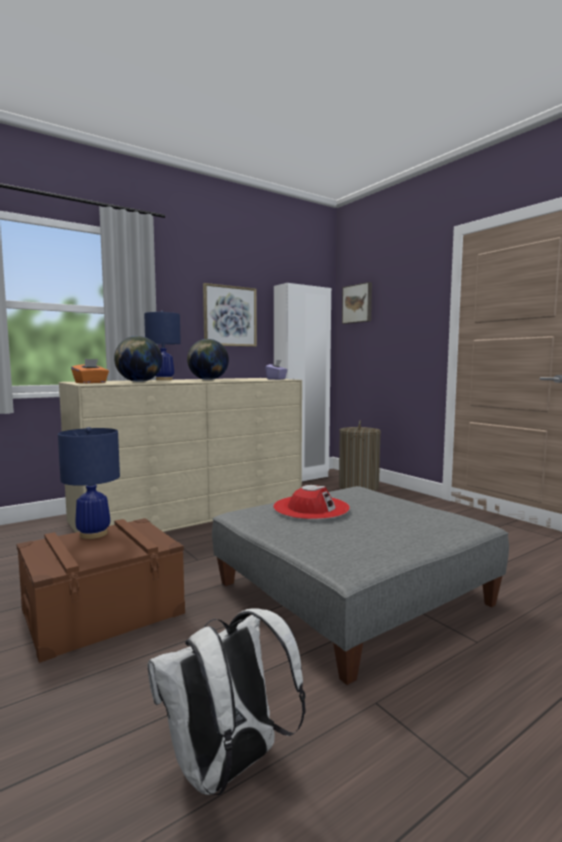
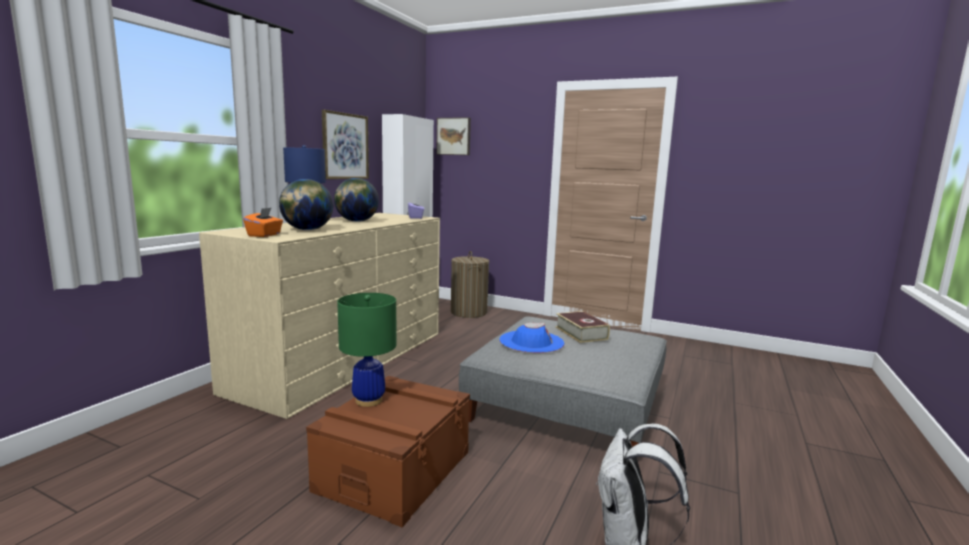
camera: 30 degrees left, 5 degrees up
(94, 534) = (369, 400): blue table lamp -> green table lamp
(311, 507) = (531, 342): red hat -> blue hat
(388, 508) = (581, 333): none -> book

